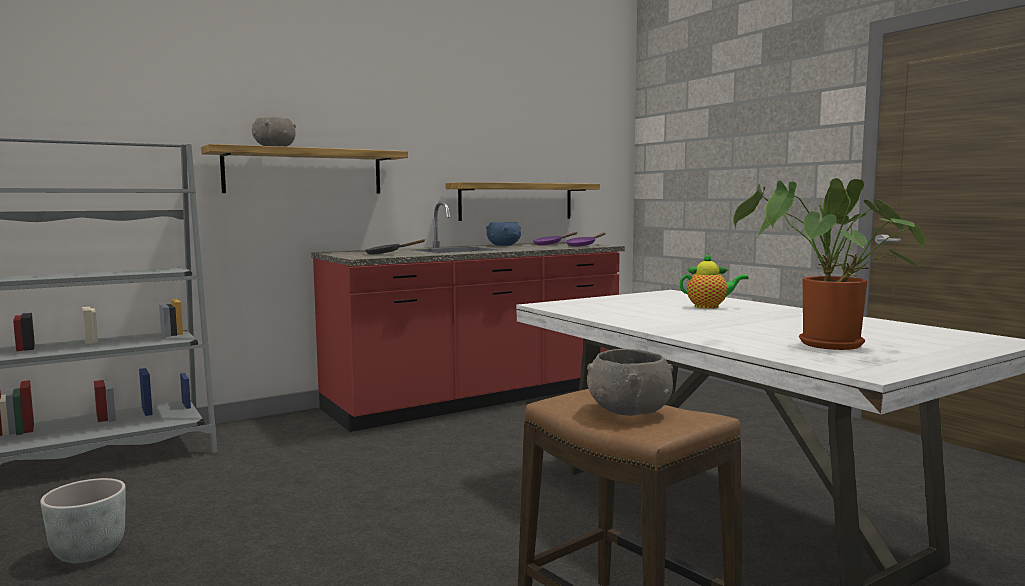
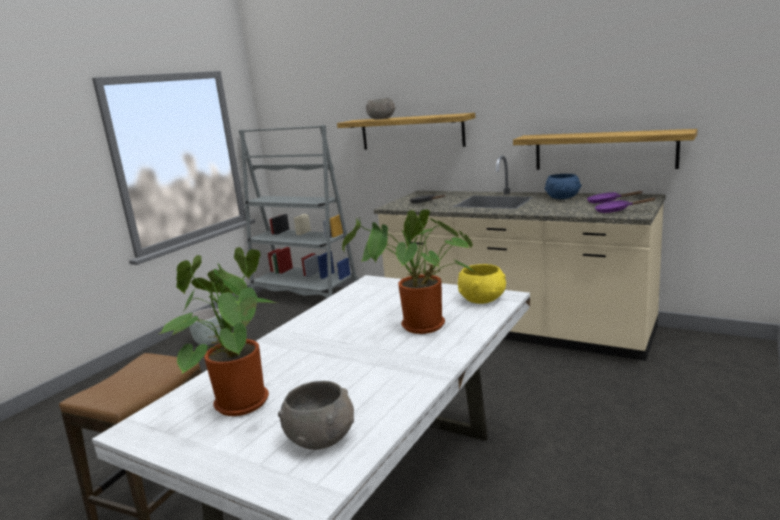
camera: 65 degrees right, 10 degrees up
(477, 398) = (516, 328): red counter -> beige counter
(628, 410) = (132, 380): grey bowl -> grey bowl (321, 437)
(668, 295) = (483, 299): none -> yellow bowl
(709, 307) = (419, 328): teapot -> potted plant

